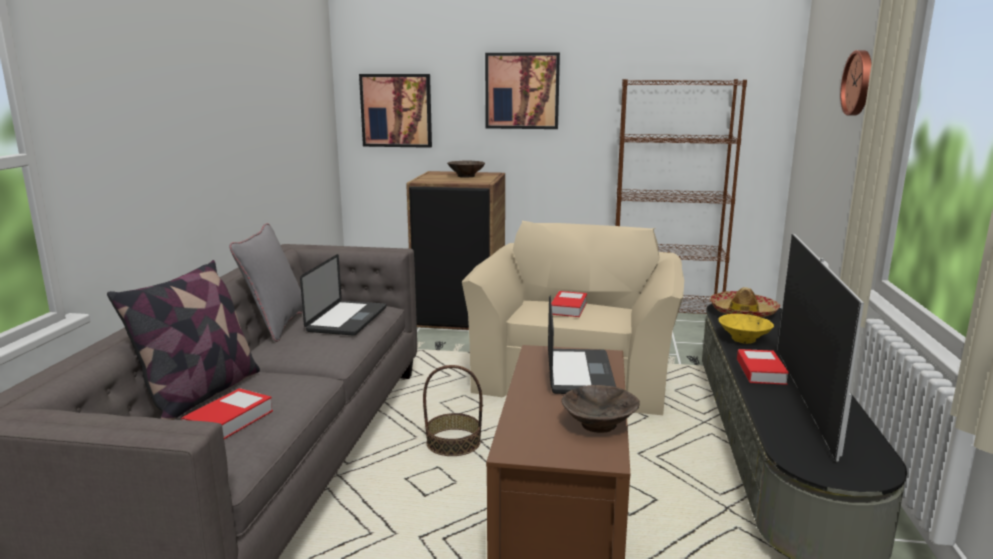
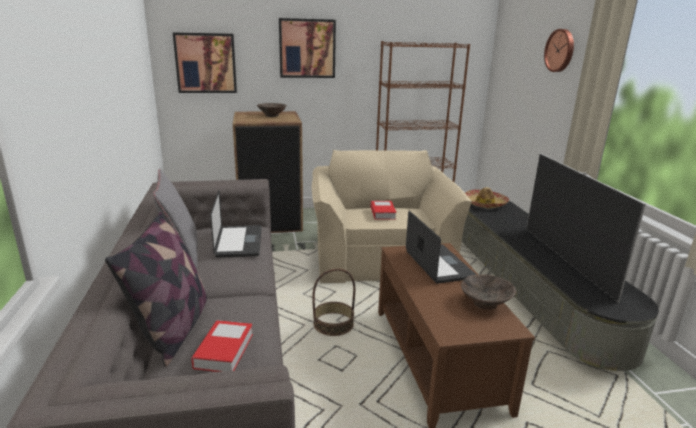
camera: 20 degrees left, 5 degrees up
(744, 339) = (501, 223): yellow bowl -> none
(761, 371) = (529, 246): book -> none

